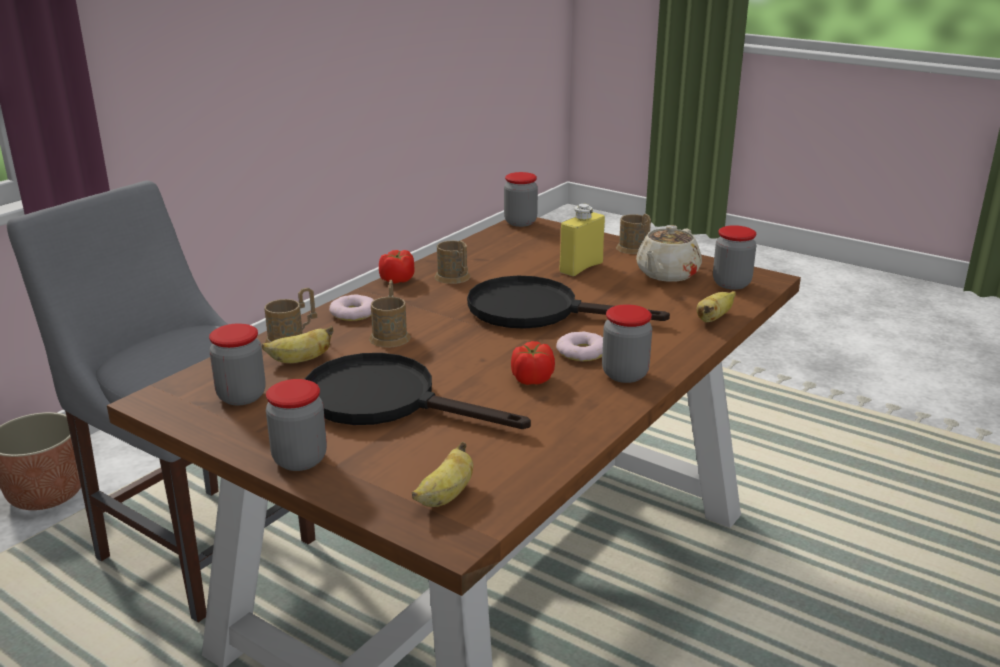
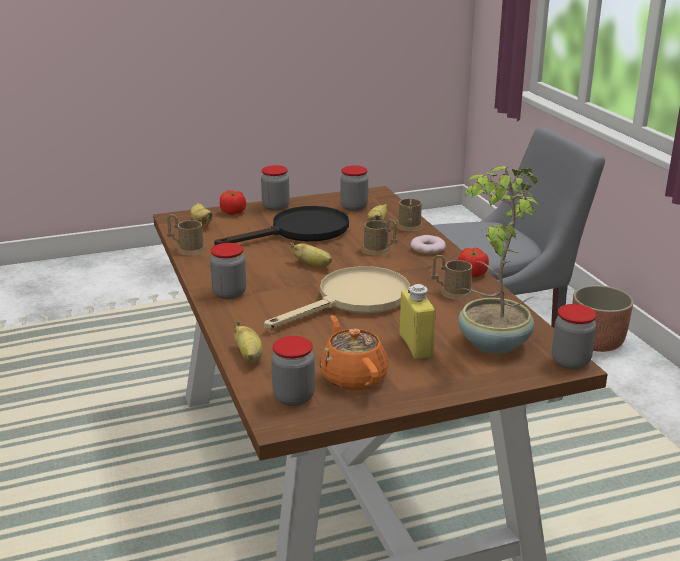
camera: 125 degrees right, 0 degrees up
(484, 356) = (313, 265): none -> banana
(532, 247) = (492, 343): none -> potted plant
(532, 379) = (266, 268): tomato -> tomato (233, 212)
(538, 311) = (354, 300): black frying pan -> beige frying pan
(582, 352) = (275, 292): donut -> none
(635, 250) = (429, 389): brown mug -> brown mug (187, 249)
(666, 274) = (353, 377): beige teapot -> orange teapot

